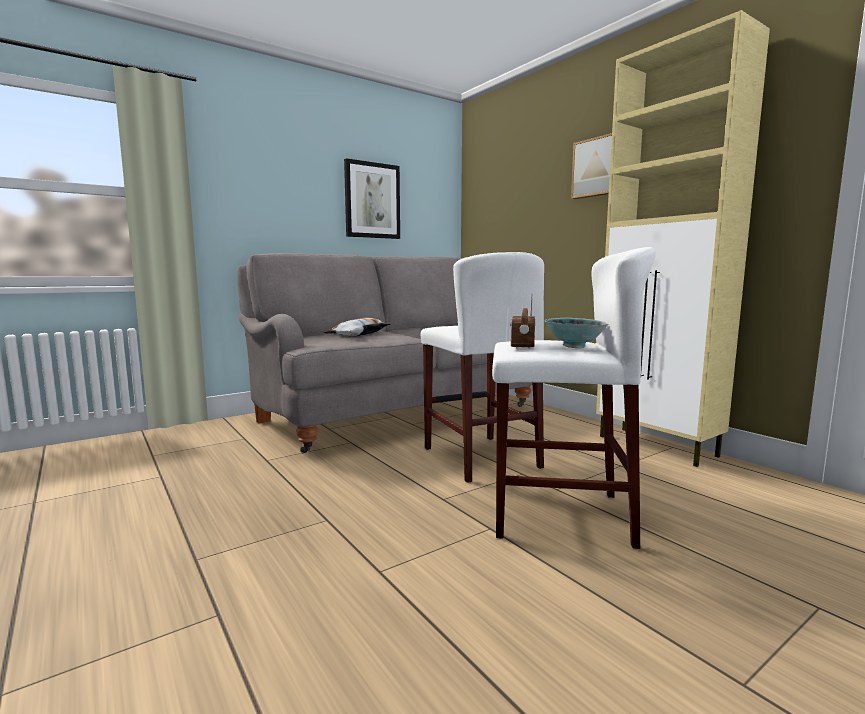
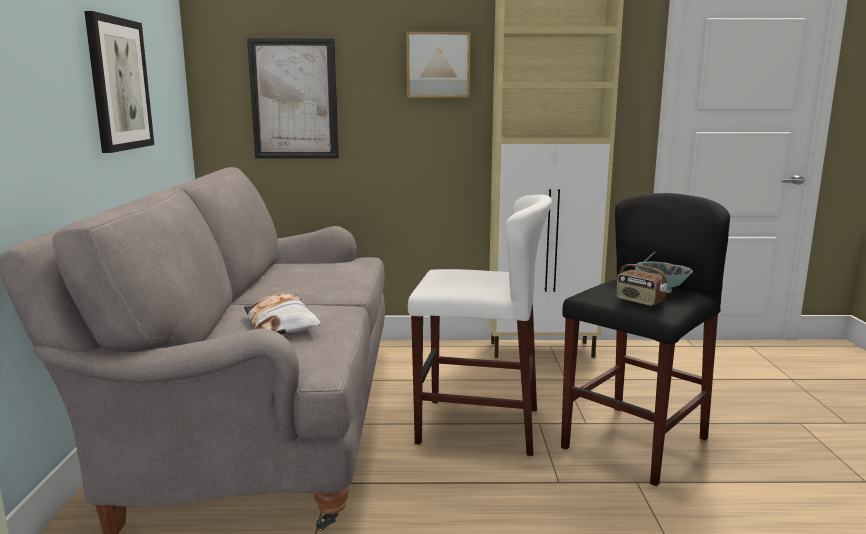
camera: 55 degrees left, 5 degrees up
(508, 210) = (294, 99): none -> picture
(559, 515) = (634, 443): white stool -> black stool

